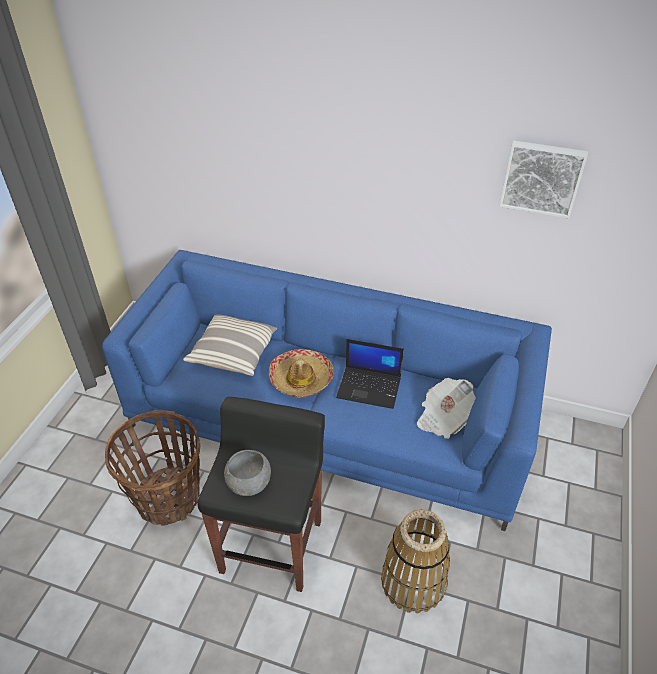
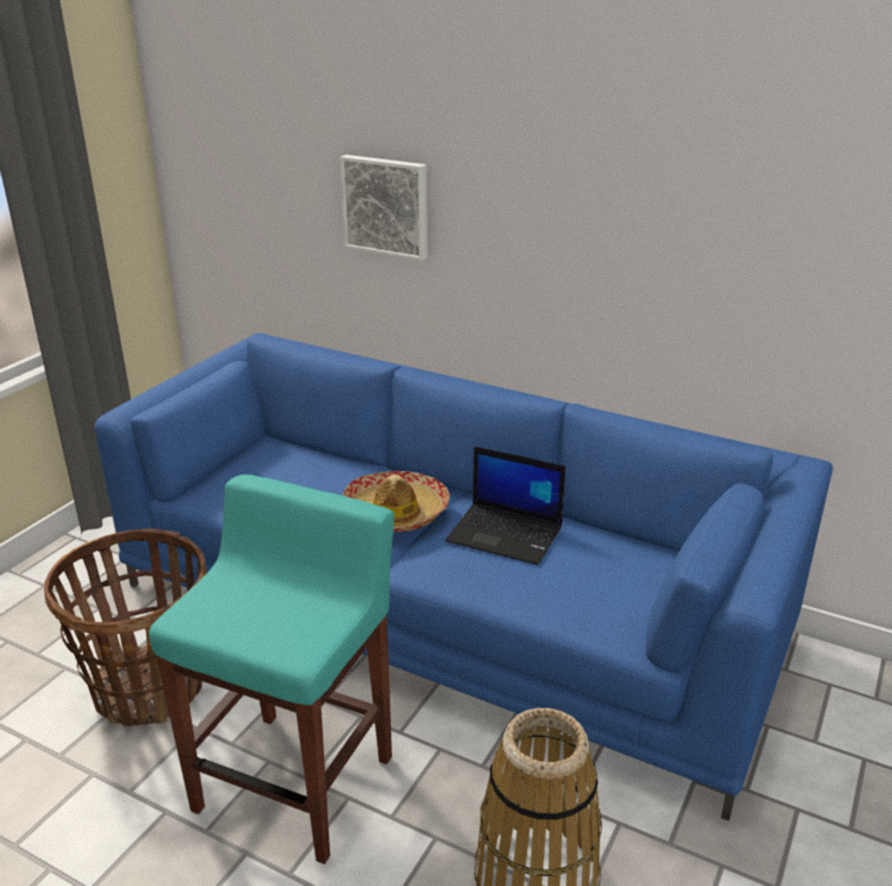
camera: 10 degrees right, 15 degrees down
(233, 352) = (301, 471): pillow -> none
(249, 483) = (246, 611): grey bowl -> none
(272, 545) = (297, 781): black stool -> turquoise stool
(444, 418) = (625, 587): newspaper -> none
(542, 178) = (805, 177): picture -> picture (386, 206)

